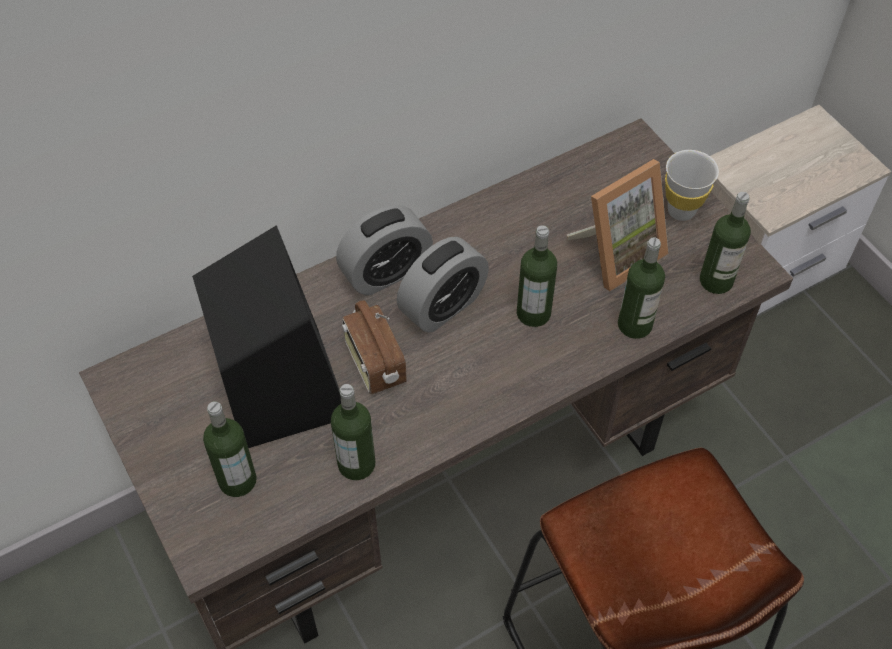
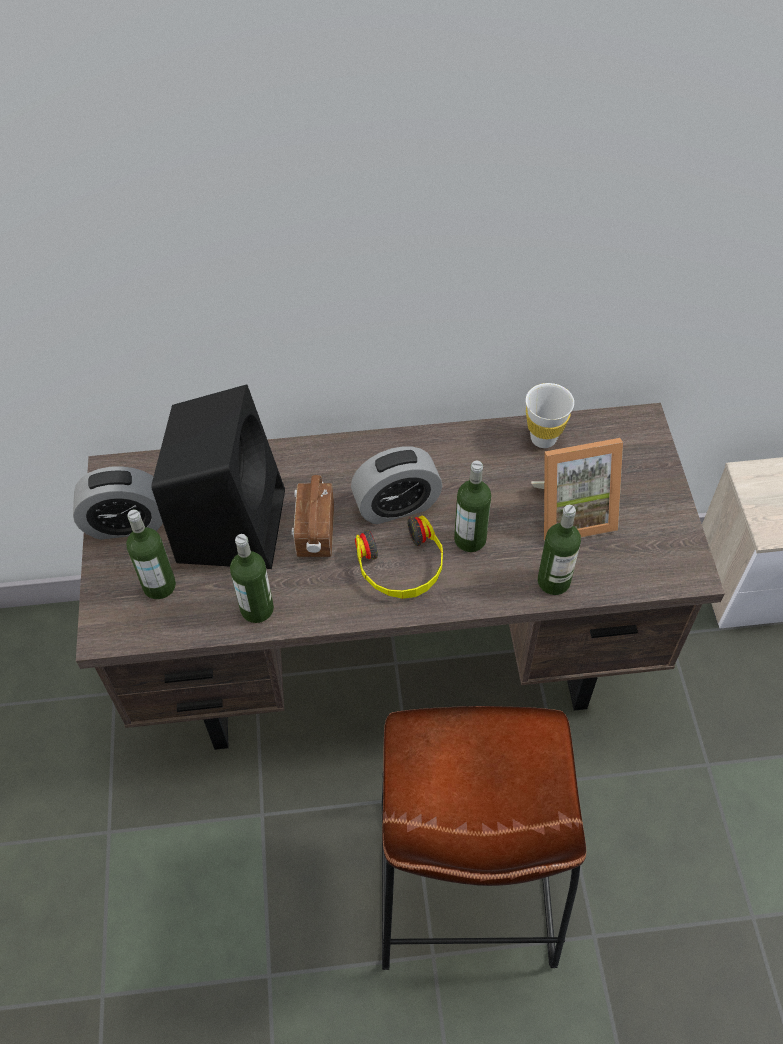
camera: 25 degrees right, 0 degrees up
(386, 272) = (364, 461): alarm clock -> alarm clock (126, 524)
(481, 365) = (401, 566): none -> headphones
(681, 210) = (652, 496): white cup -> white cup (543, 438)
(716, 281) = (650, 569): bottle -> none

